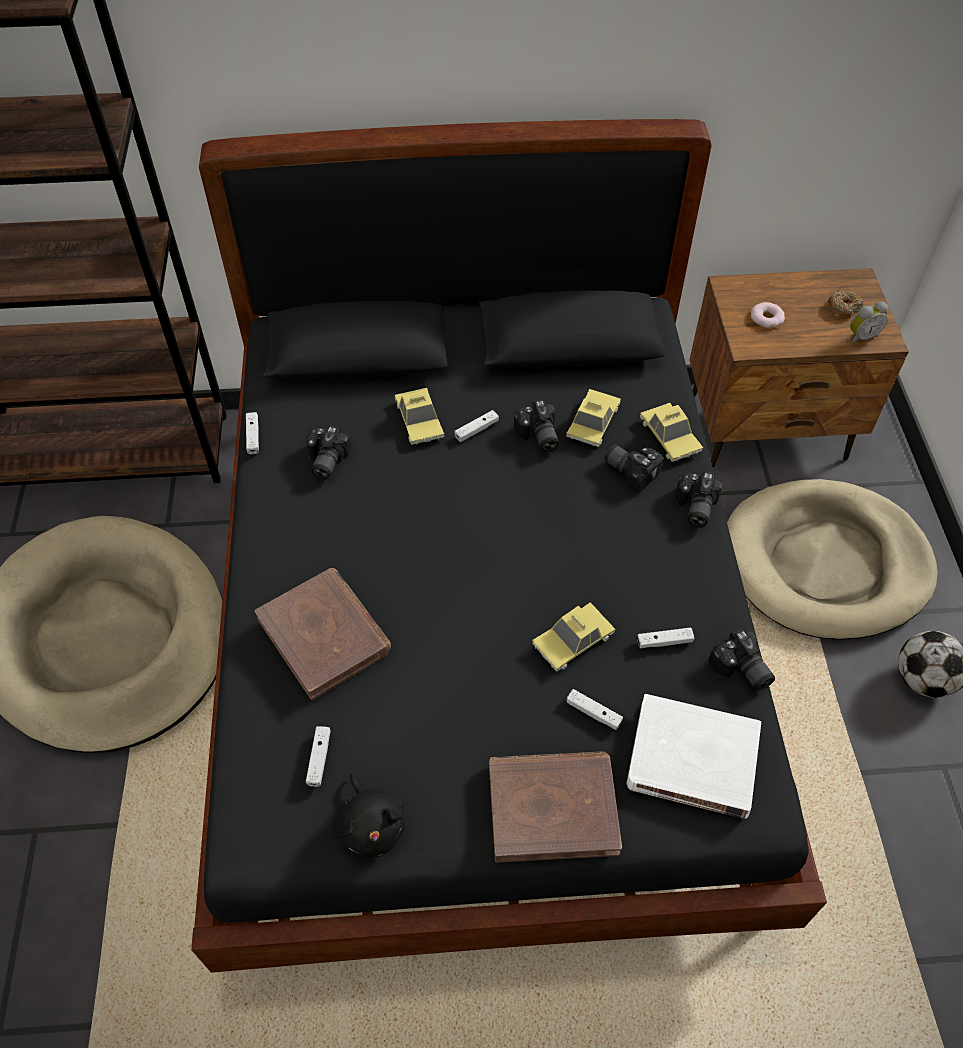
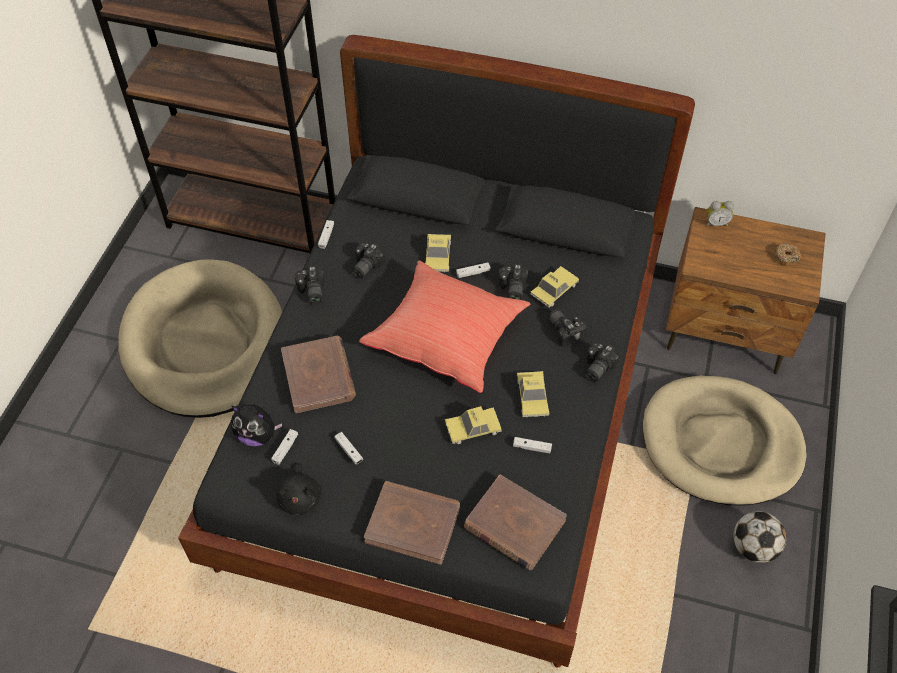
camera: 20 degrees right, 0 degrees up
(267, 752) = (257, 435): none -> plush toy
(481, 527) = (447, 338): none -> red pillow
(593, 713) = (465, 476): white game controller -> white game controller (349, 450)
(669, 436) = (603, 314): toy car -> toy car (532, 397)
(692, 760) = (514, 525): white book -> brown book
(740, 670) = (574, 481): camera -> camera (311, 292)
(766, 318) = (722, 249): donut -> none
(861, 336) = (787, 282): alarm clock -> alarm clock (716, 223)

